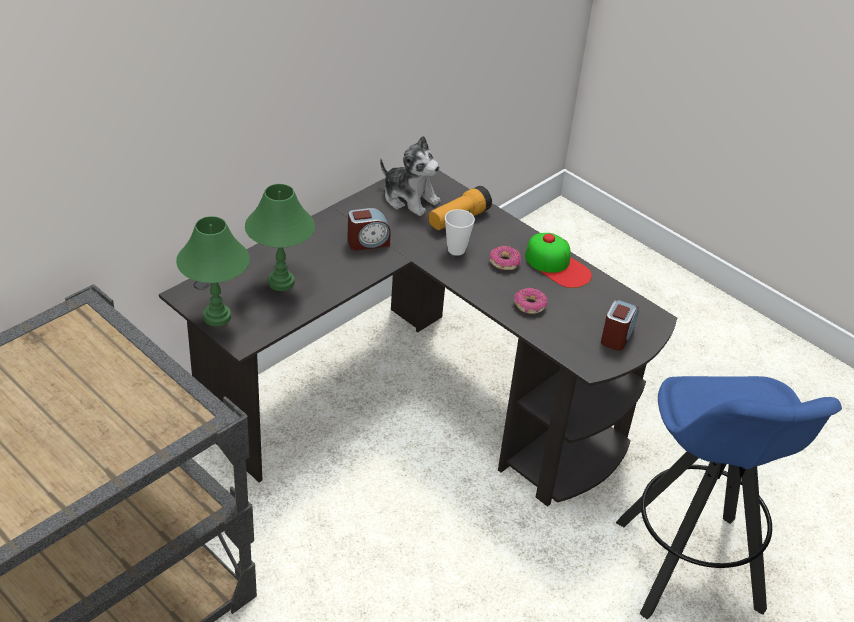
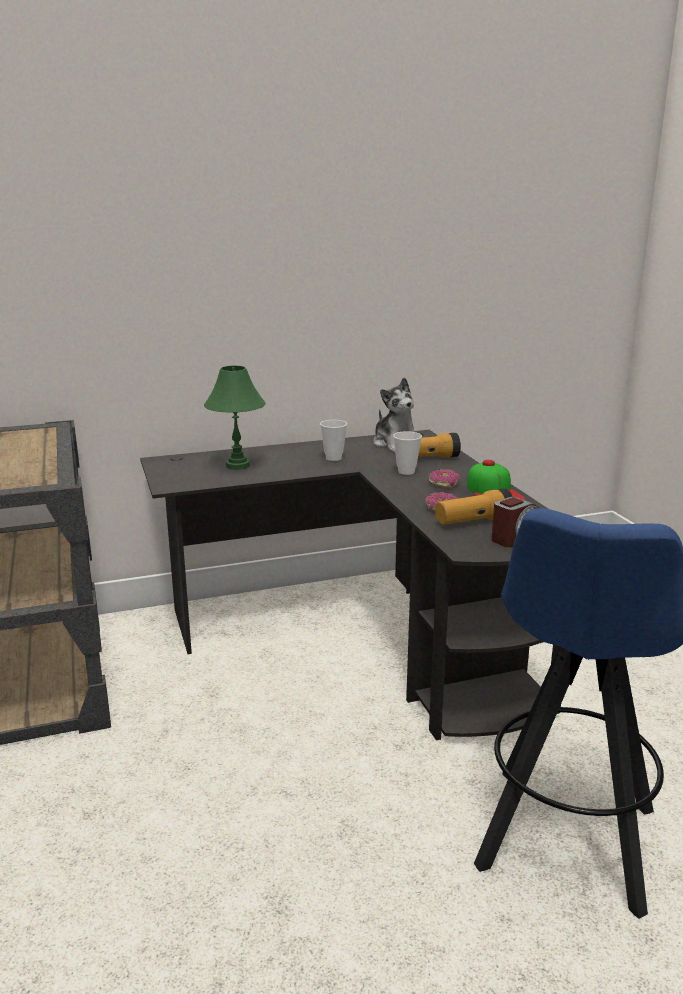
camera: 30 degrees right, 20 degrees down
(217, 317) = (166, 473): green table lamp -> none
(368, 242) = (333, 458): alarm clock -> cup
(569, 319) = (473, 521): none -> flashlight

